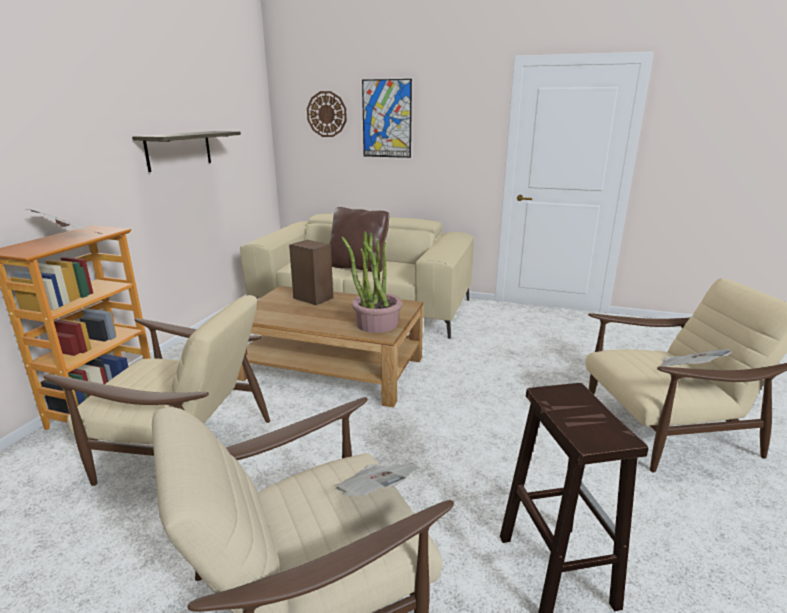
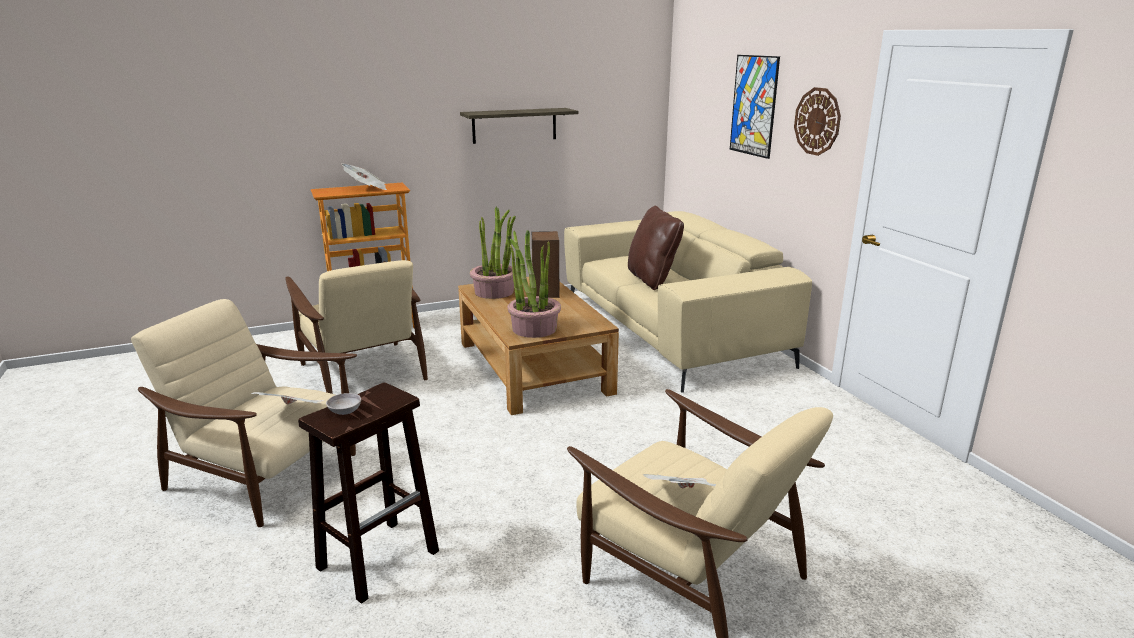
camera: 50 degrees right, 0 degrees up
(273, 312) = (494, 292): none -> potted plant
(326, 114) = (707, 94): wall clock -> wall clock (817, 121)
(585, 424) = (345, 411): none -> grey bowl

